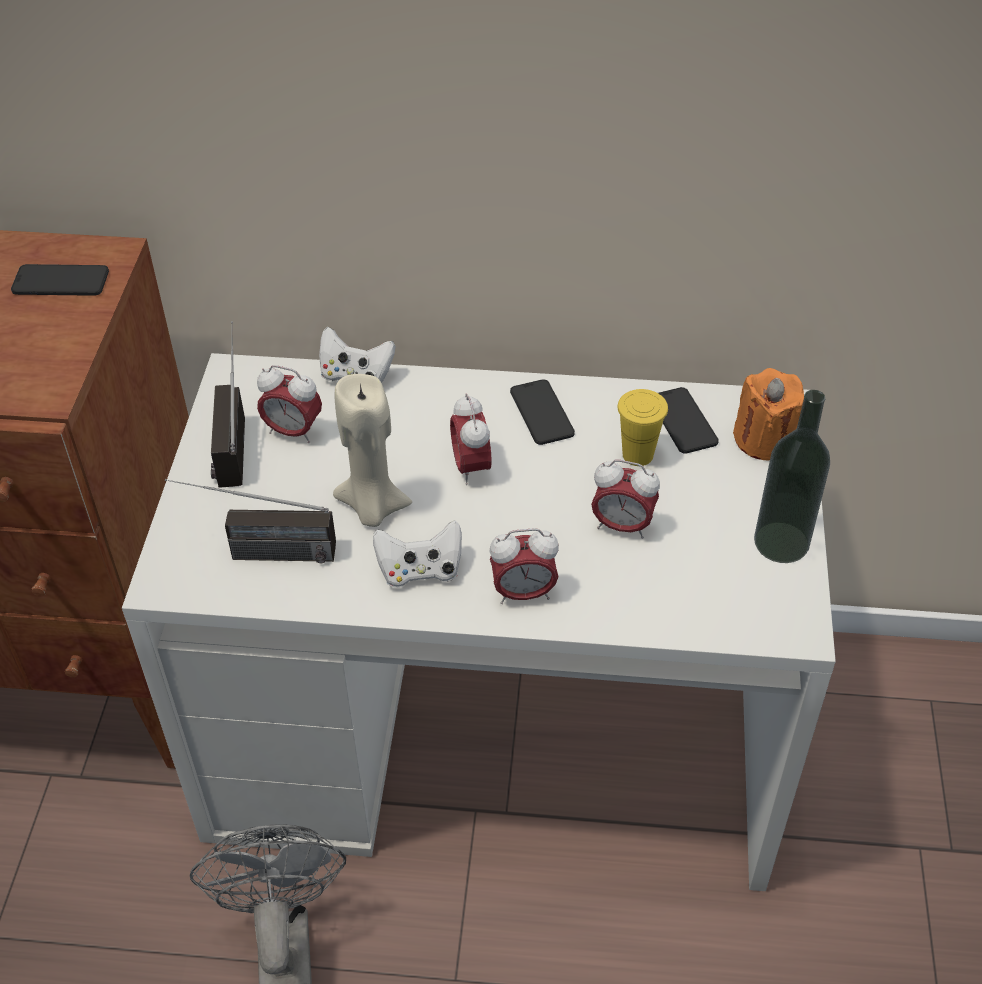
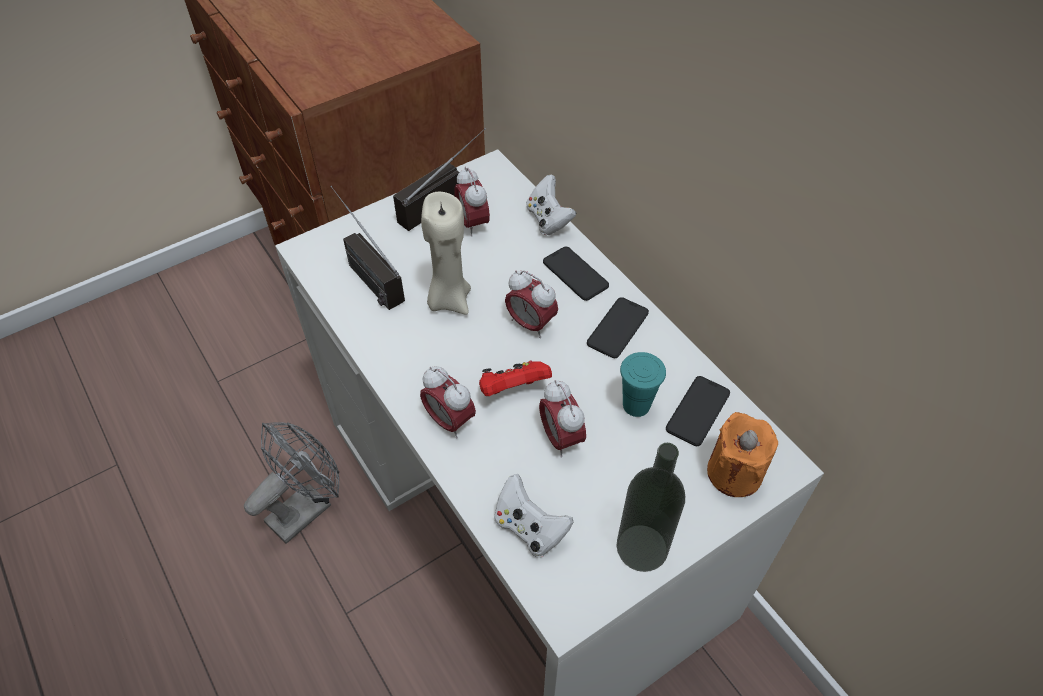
camera: 50 degrees right, 5 degrees up
(60, 281) = (406, 38): phone -> phone (575, 274)
(420, 570) = (419, 356): white game controller -> white game controller (529, 528)
(471, 467) = (530, 324): alarm clock -> alarm clock turned 90 degrees counterclockwise
(534, 526) = (513, 389): none -> red game controller
(637, 455) = (636, 405): yellow cup -> turquoise cup

